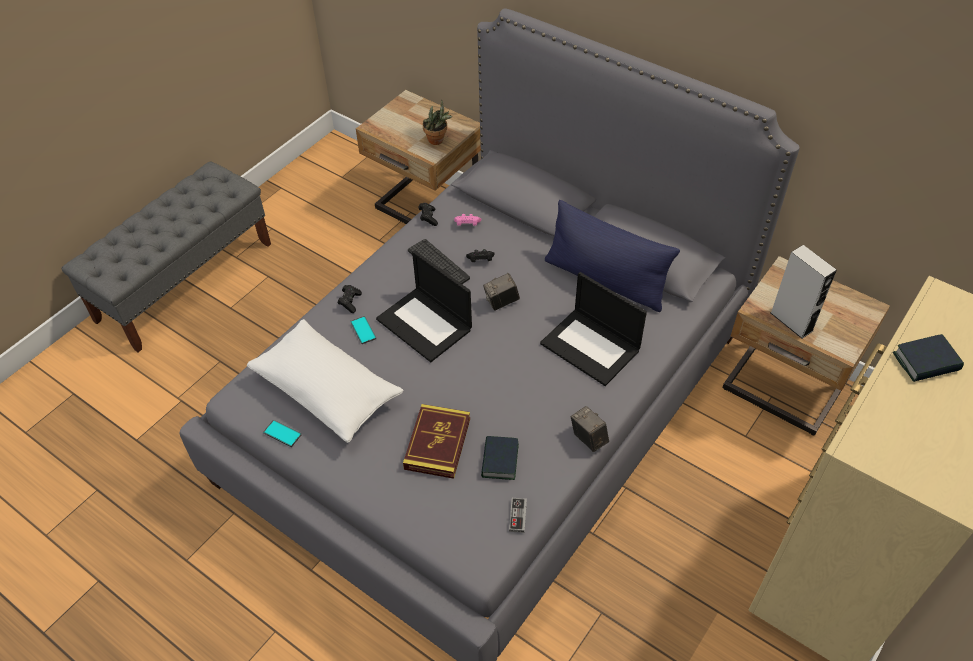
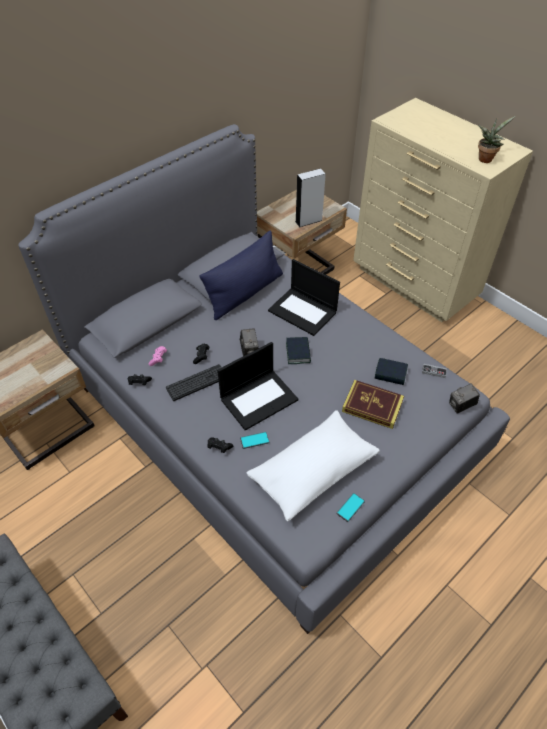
camera: 80 degrees left, 0 degrees up
(438, 141) = (48, 361): potted plant -> potted plant (486, 158)
(588, 438) = (378, 327): camera -> camera (461, 406)
(591, 347) = (303, 311): laptop -> laptop turned 75 degrees clockwise
(926, 362) = (432, 136): book -> book (298, 352)

